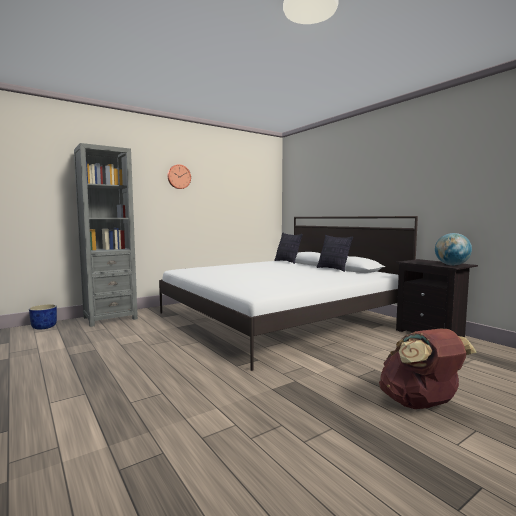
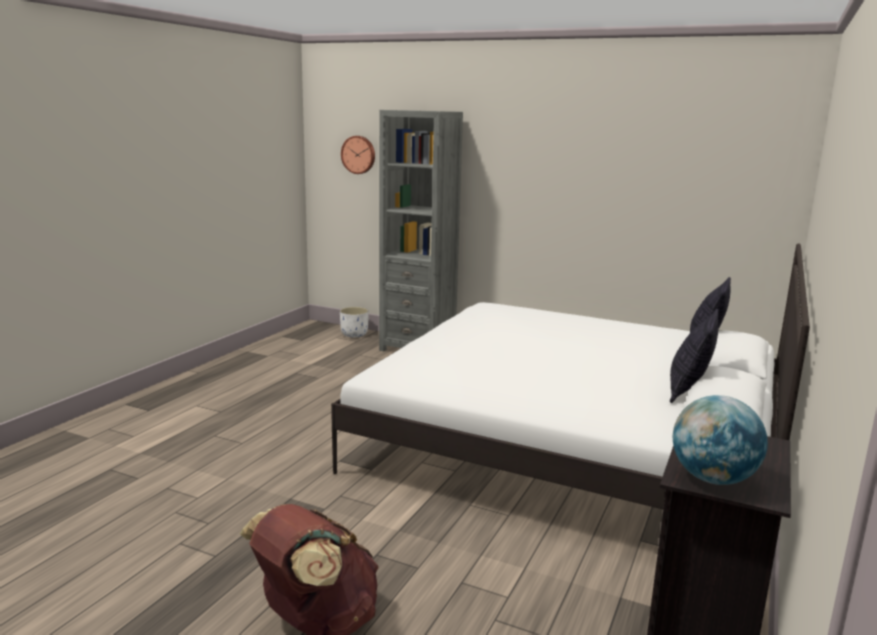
camera: 60 degrees right, 10 degrees up
(44, 327) = (354, 334): blue planter -> white planter
(178, 177) = (554, 144): wall clock -> wall clock (359, 154)

